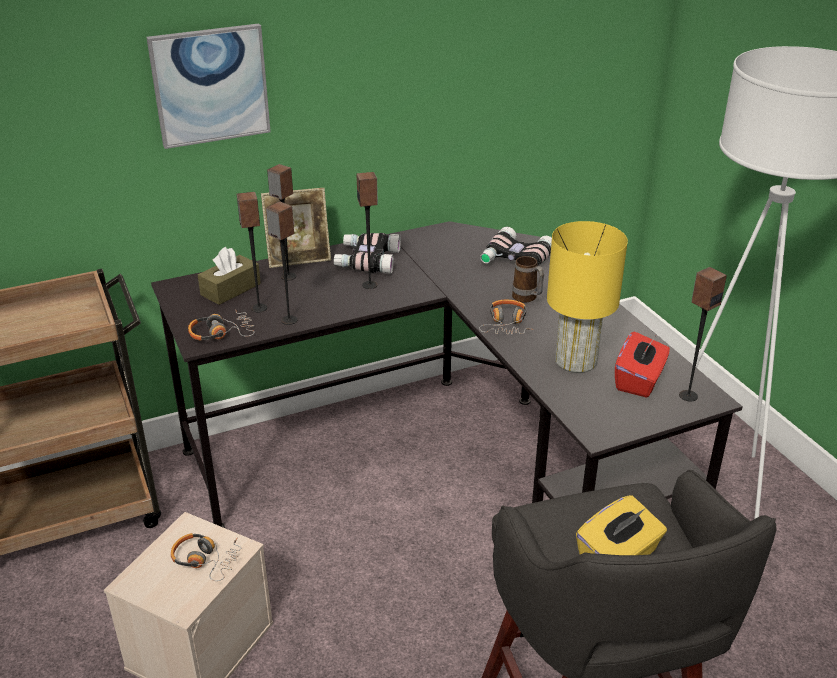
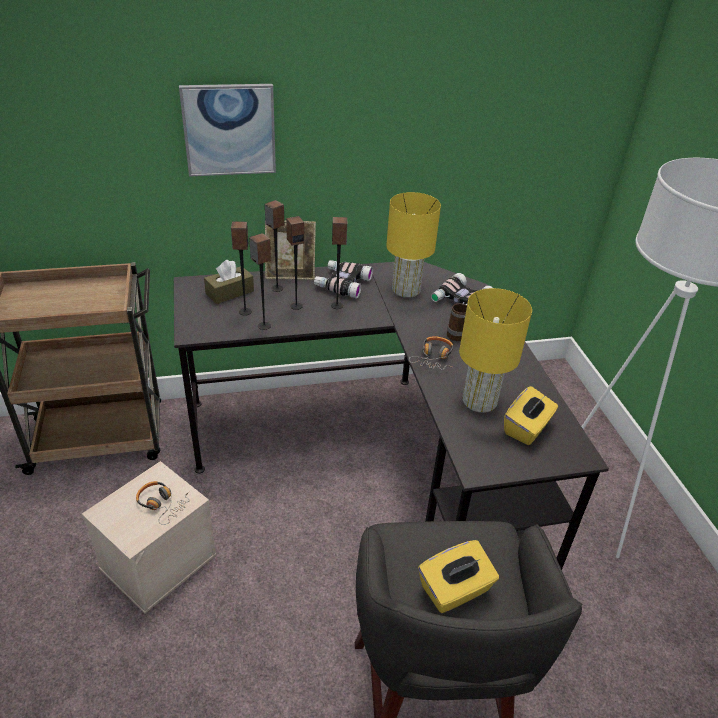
camera: 10 degrees right, 5 degrees up
(221, 333) = (209, 328): headphones -> none
(445, 256) = (405, 290): none -> yellow table lamp
(639, 381) = (527, 428): red tissue box -> yellow tissue box
(688, 395) = (564, 450): speaker -> speaker (296, 306)

